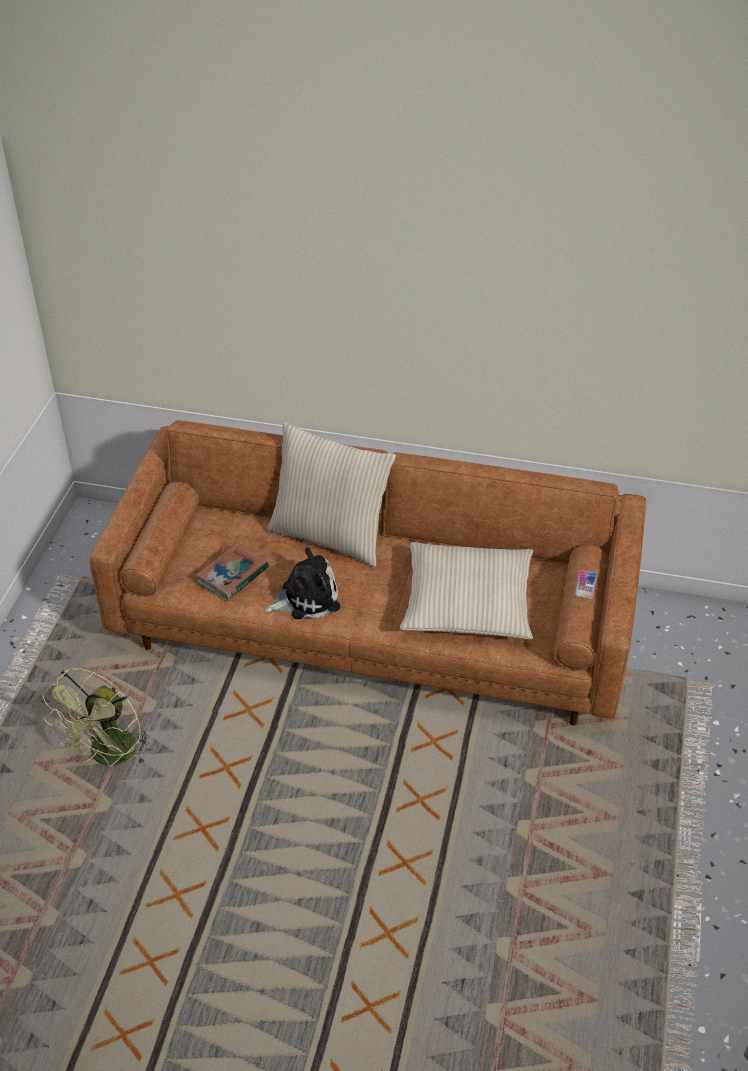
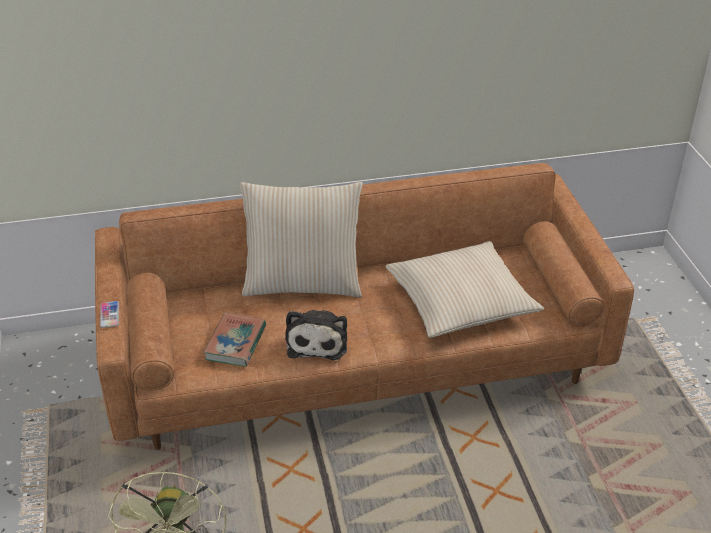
camera: 25 degrees left, 5 degrees down
(306, 598) = (317, 341): plush toy -> plush toy turned 135 degrees clockwise
(585, 585) = (562, 252): phone -> phone (109, 315)

